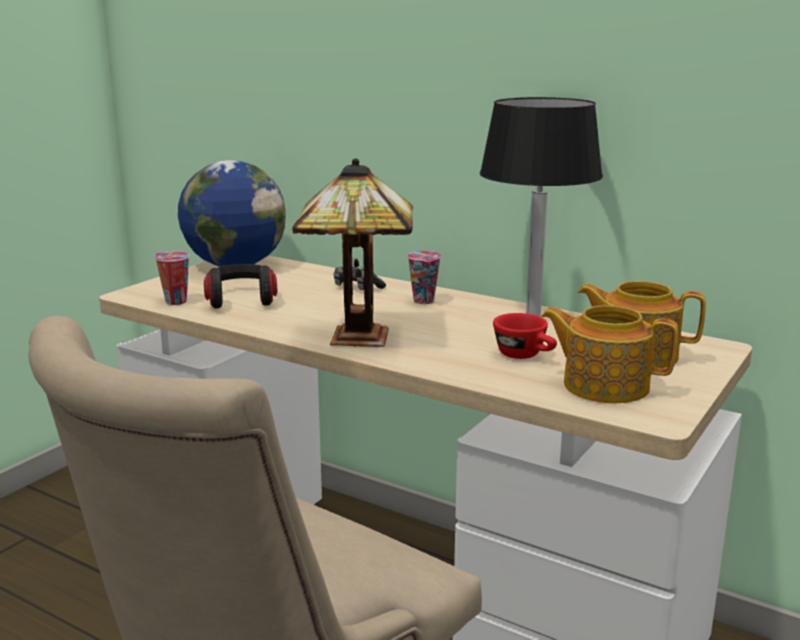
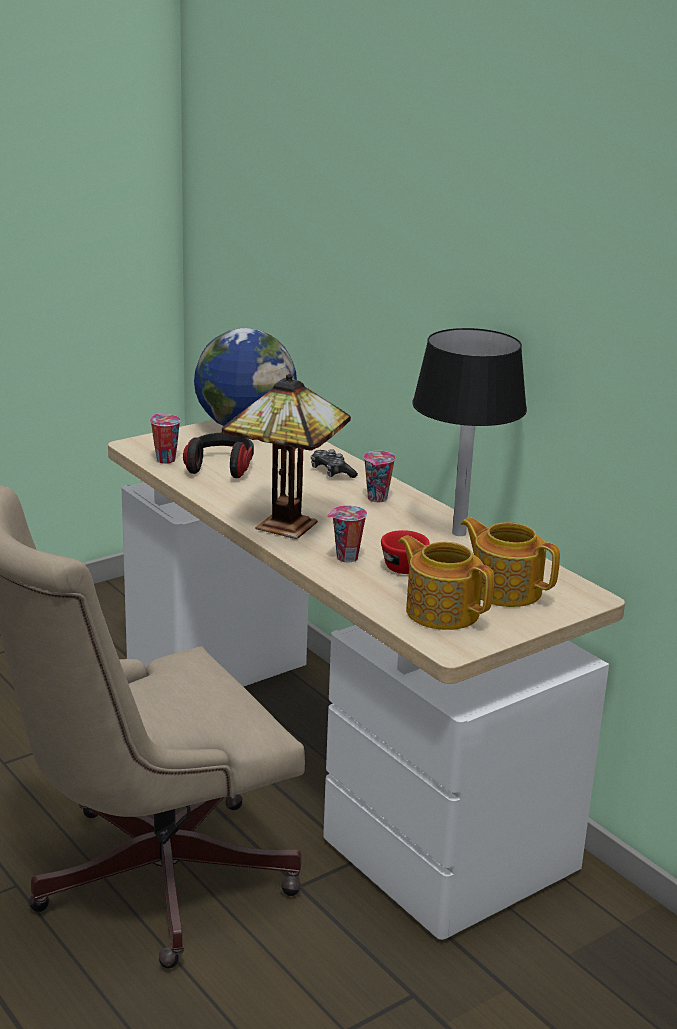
camera: 20 degrees right, 5 degrees up
(452, 355) = (346, 558): none -> cup

